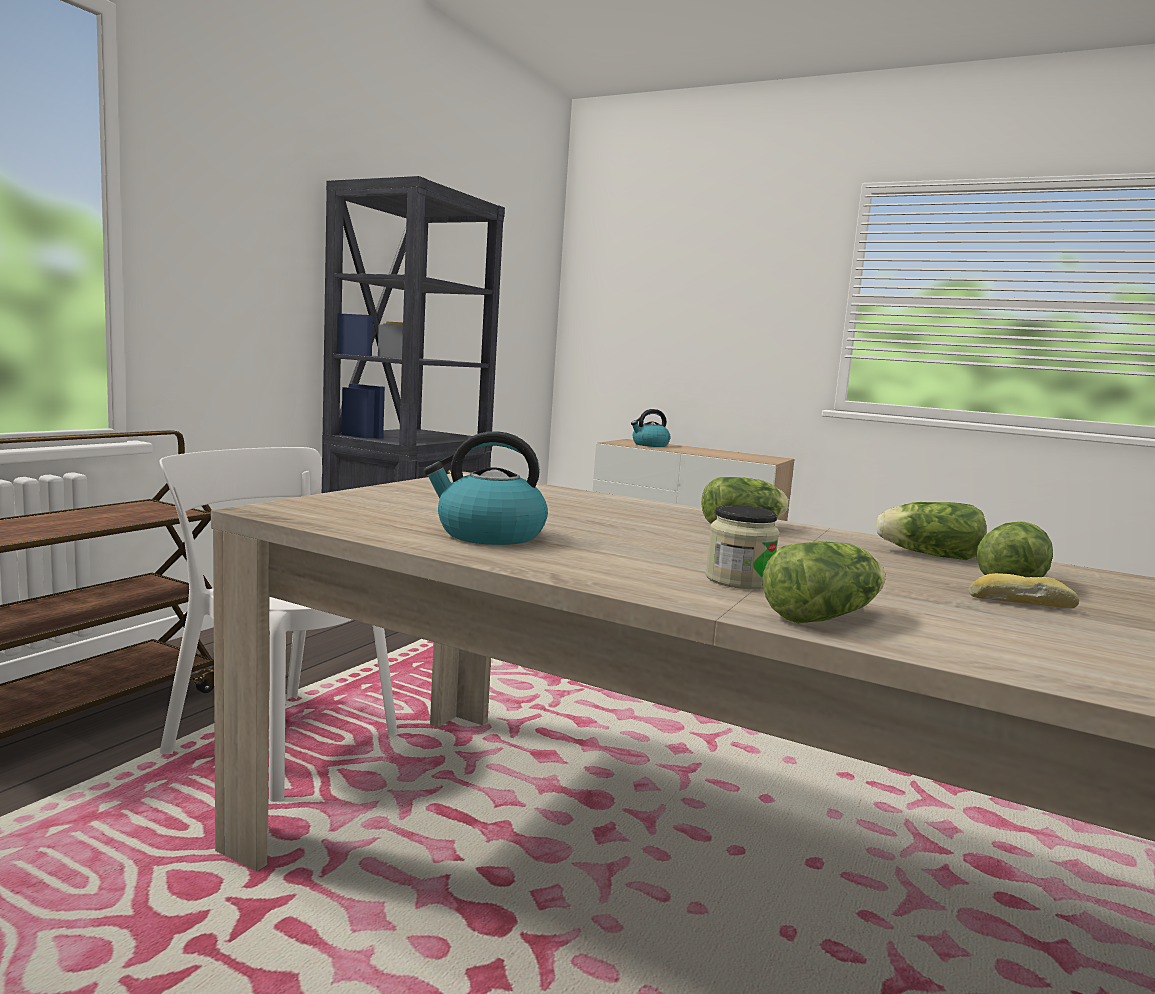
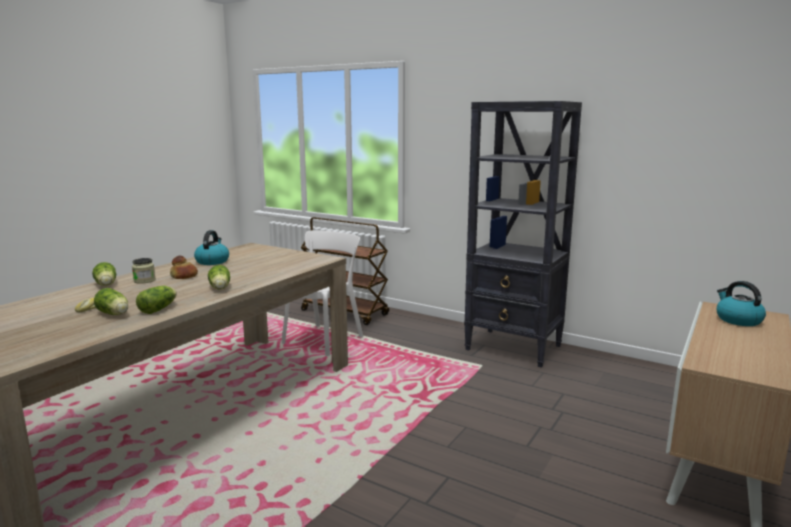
camera: 95 degrees right, 5 degrees up
(664, 550) = (184, 276): none -> bread

